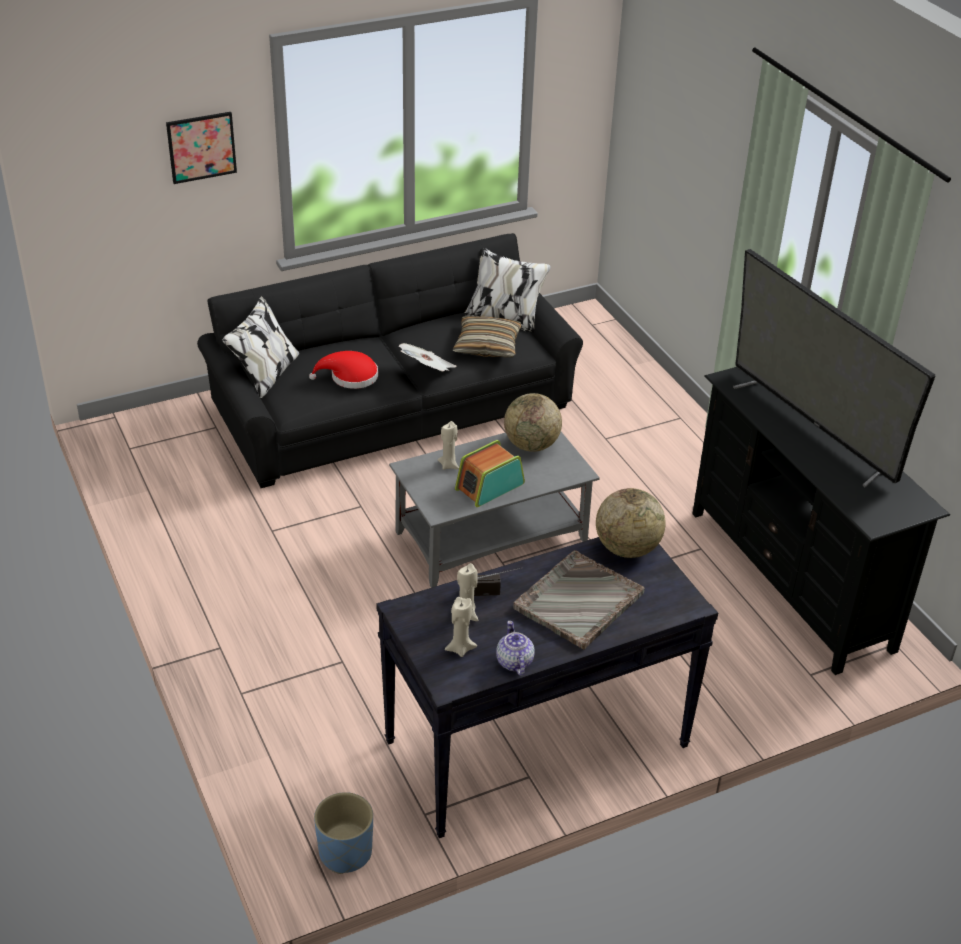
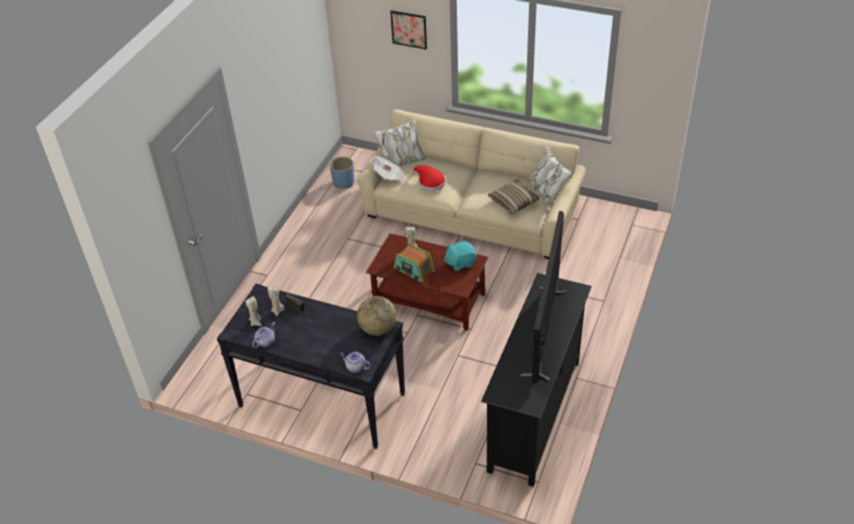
camera: 50 degrees right, 5 degrees up
(345, 853) = (203, 386): blue planter -> blue planter (343, 183)
(393, 408) = (471, 212): black sofa -> beige sofa
(428, 370) = (469, 198): newspaper -> newspaper (389, 176)
(489, 486) = (414, 270): radio -> radio turned 150 degrees counterclockwise
(492, 536) = (430, 300): grey coffee table -> brown coffee table
(531, 445) = (460, 263): globe -> turquoise plush toy
(577, 601) = (324, 336): grey tray -> none
(675, 609) = (355, 367): none -> teapot

